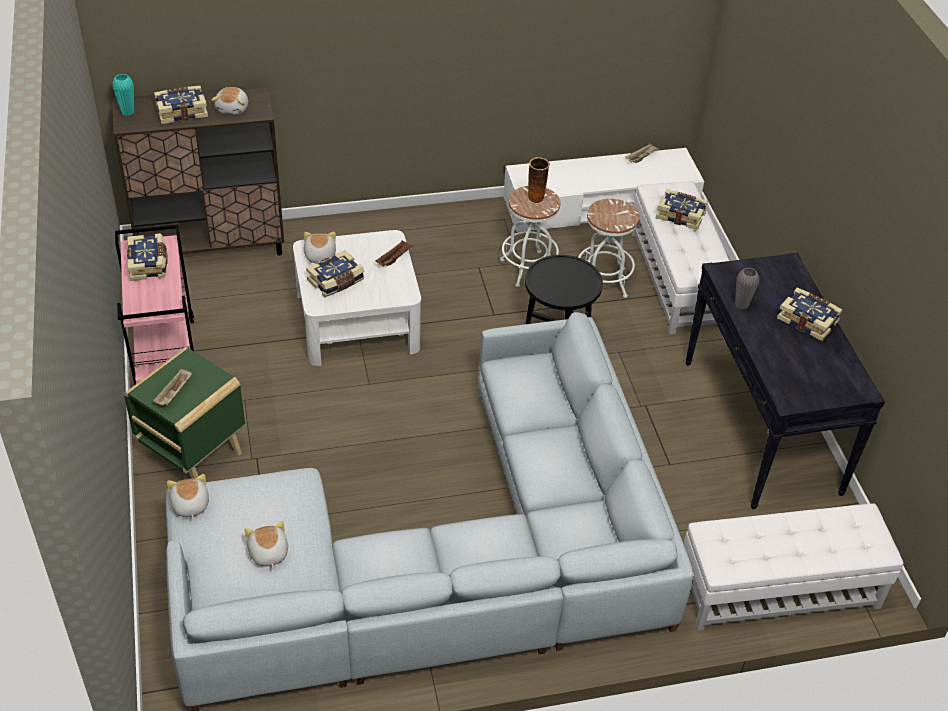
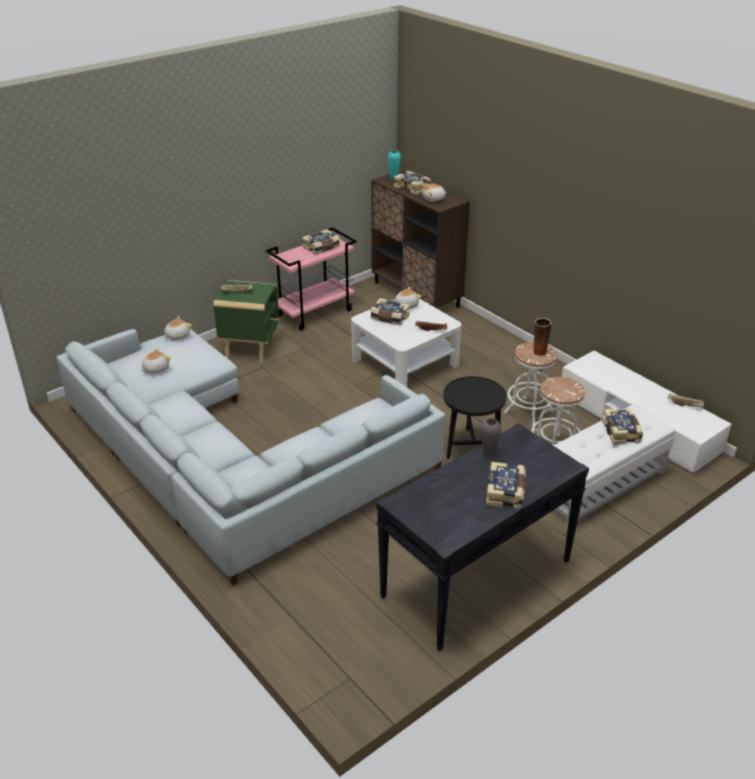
camera: 65 degrees right, 10 degrees down
(778, 590) = (306, 634): white ottoman -> none

